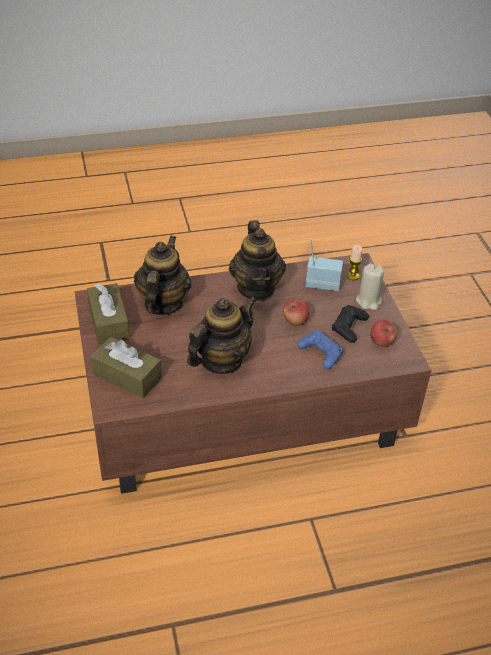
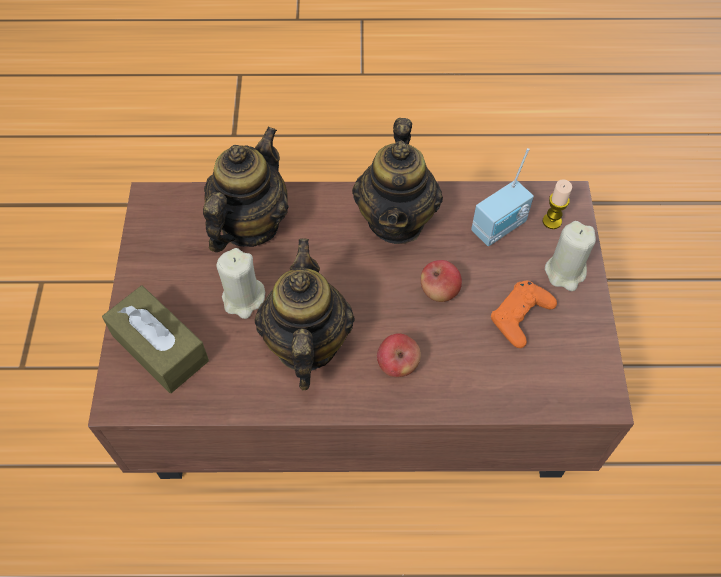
camera: 15 degrees right, 15 degrees up
(108, 322) = (162, 246): brown tissue box -> none
(172, 343) = (243, 298): none -> beige candle
(221, 360) = (306, 344): teapot -> teapot turned 60 degrees counterclockwise
(321, 353) = (463, 358): blue game controller -> none
(322, 284) = (500, 228): radio -> radio turned 120 degrees clockwise
(349, 327) = (520, 317): black game controller -> orange game controller
(381, 342) = (565, 355): apple -> apple (397, 364)

